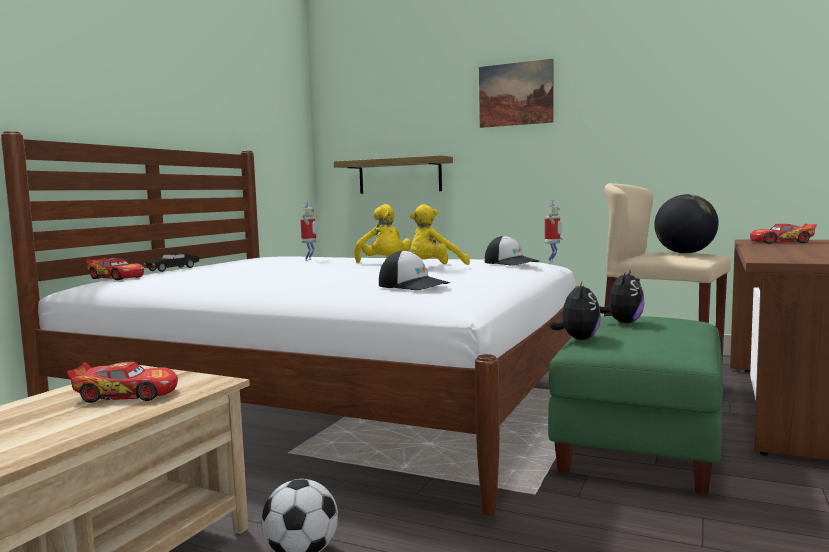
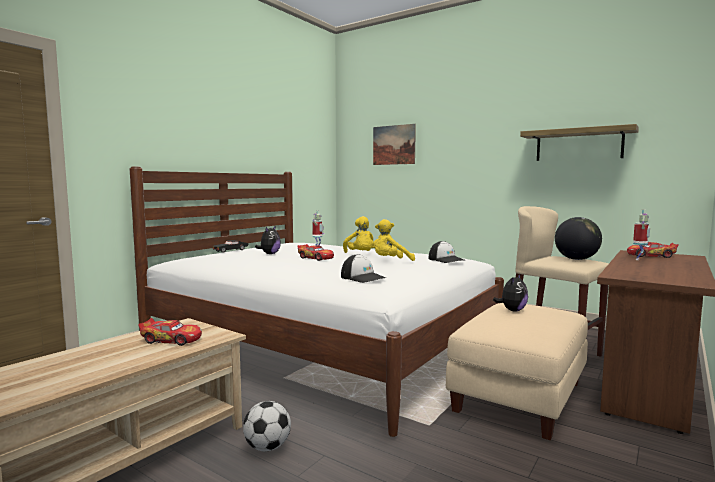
camera: 10 degrees right, 0 degrees up
(116, 277) = (193, 256): toy car -> toy car (316, 258)
(399, 176) = (391, 189): shelf -> shelf (578, 145)
(515, 94) = (471, 135): picture -> picture (394, 145)
(552, 262) = (478, 260): toy robot -> toy robot (639, 259)
(578, 339) = (472, 321): plush toy -> plush toy (269, 254)
(638, 443) = (518, 396): green ottoman -> beige ottoman

